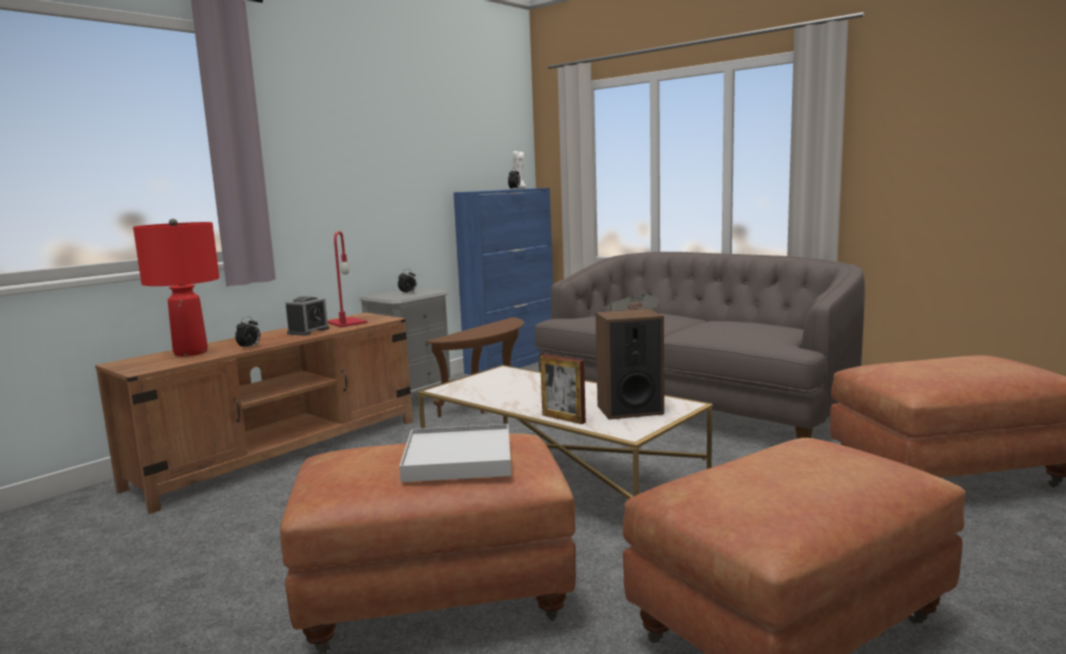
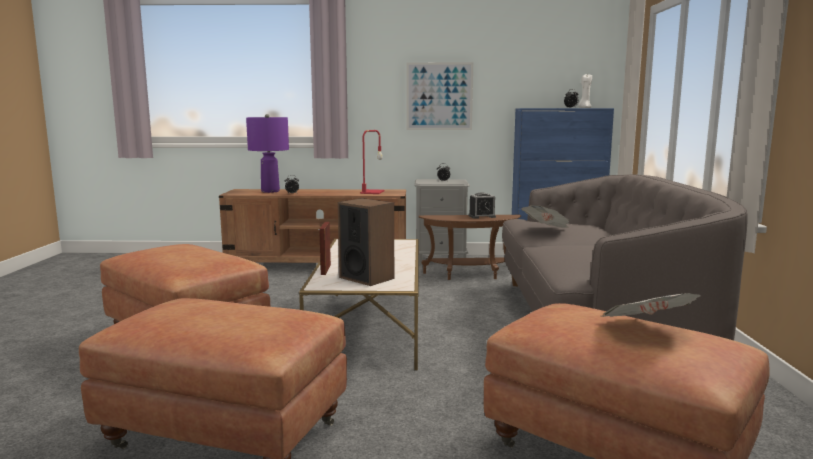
camera: 50 degrees right, 0 degrees up
(191, 353) = (270, 191): red table lamp -> purple table lamp
(308, 331) = (341, 192): alarm clock -> alarm clock (482, 216)
(373, 180) = (439, 96): none -> picture
(459, 458) = (184, 258): white tray -> none
(960, 362) = (646, 329): none -> newspaper

